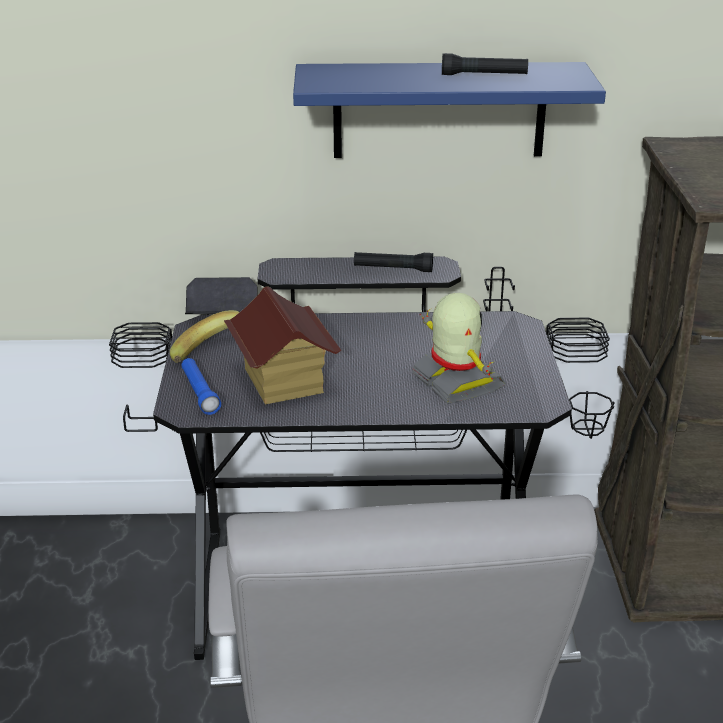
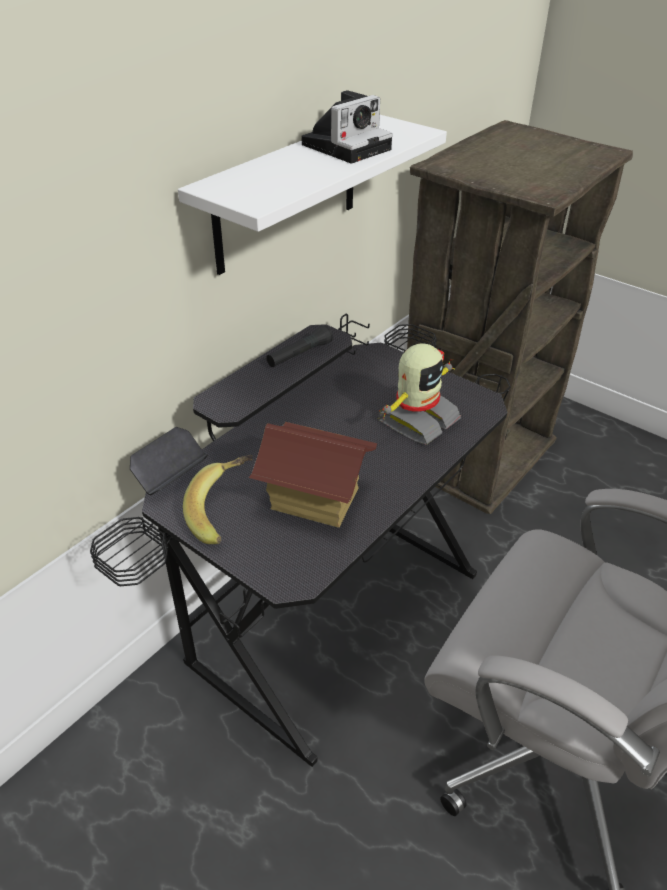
camera: 50 degrees left, 10 degrees up
(200, 393) = (276, 556): blue flashlight -> none
(439, 110) = (287, 193): blue shelf -> white shelf
(456, 382) = (417, 420): toy robot -> toy robot turned 120 degrees clockwise
(484, 75) = (347, 146): black flashlight -> camera

